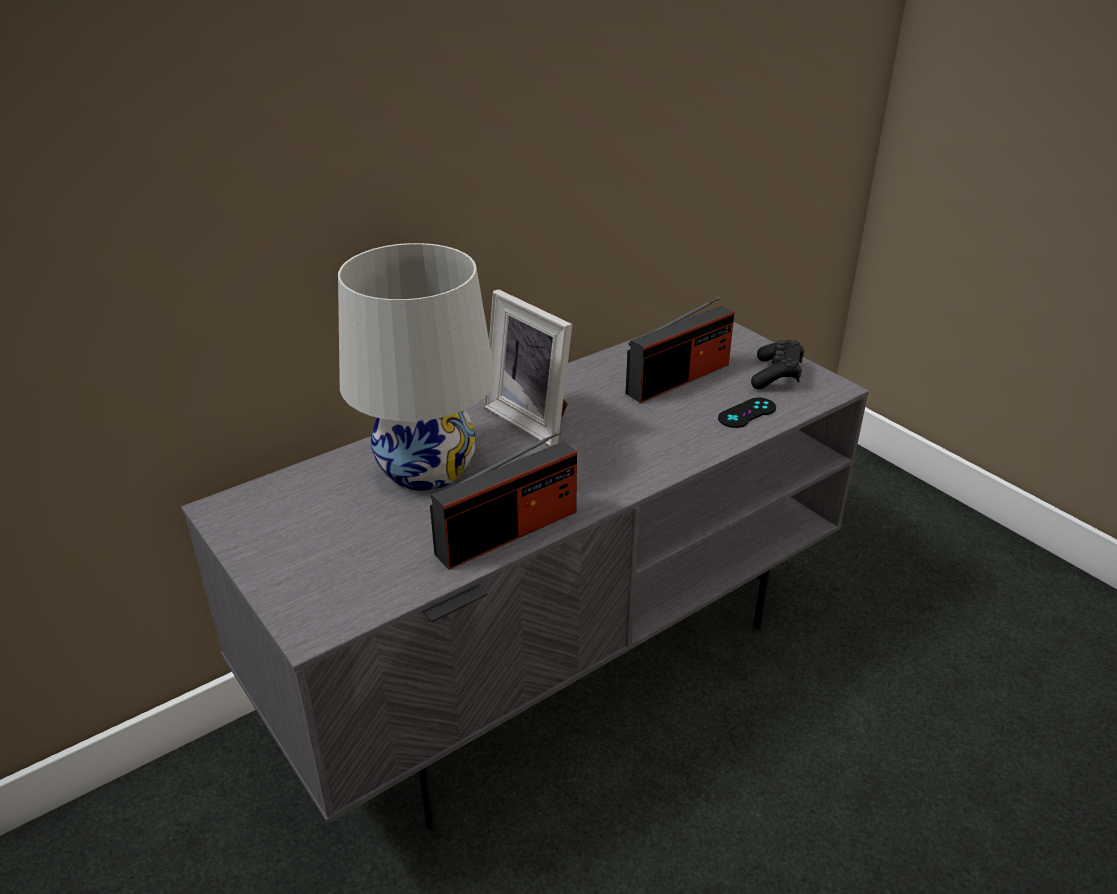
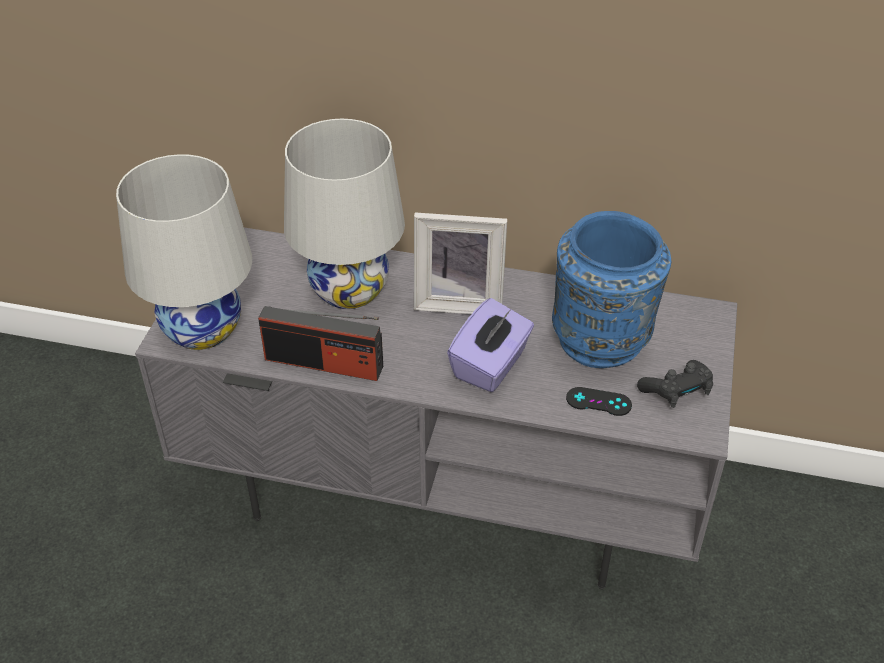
camera: 50 degrees right, 10 degrees up
(333, 592) = (202, 328): none -> white table lamp
(534, 418) = (459, 300): picture frame -> picture frame turned 90 degrees counterclockwise
(638, 442) = (491, 365): none -> purple tissue box
(678, 378) = (601, 341): radio -> blue vase

